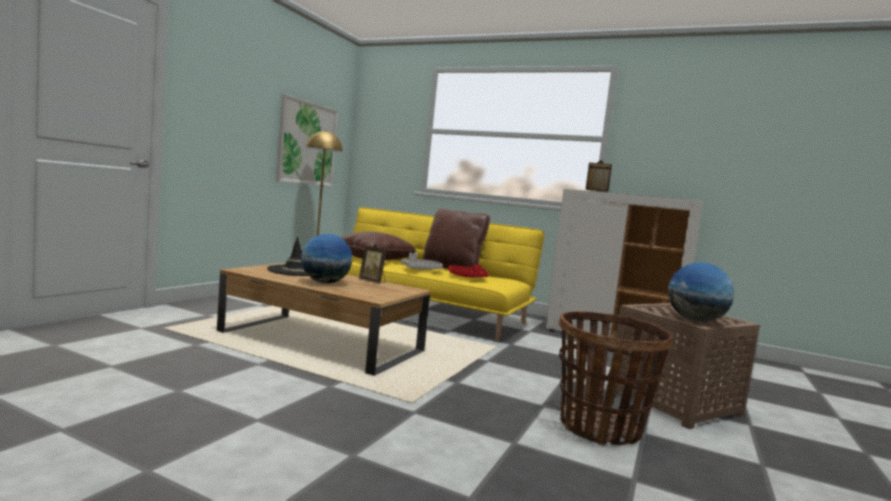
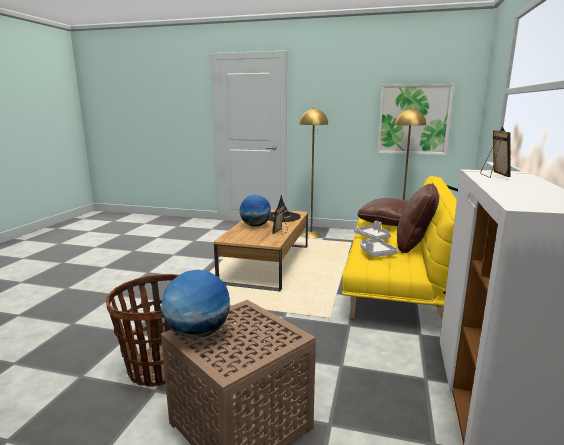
camera: 80 degrees right, 10 degrees up
(235, 306) = (311, 235): none -> yellow floor lamp
(467, 277) = (376, 252): red tray -> grey tray

